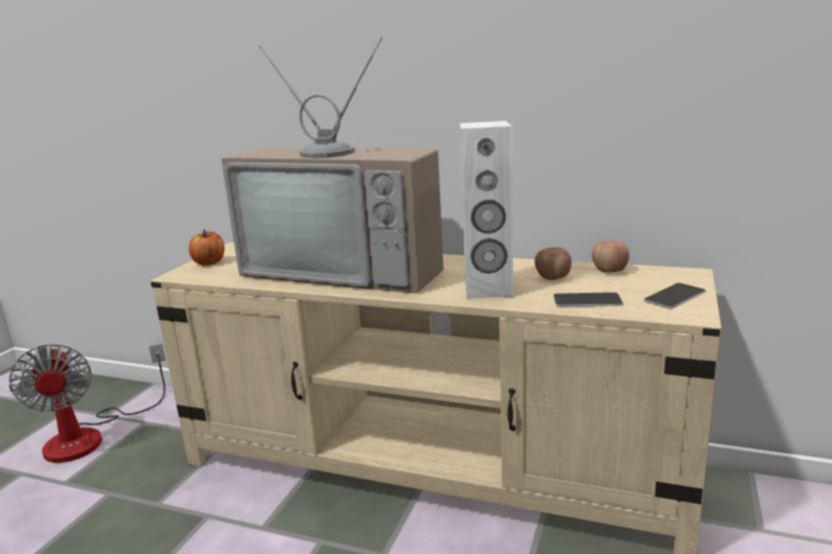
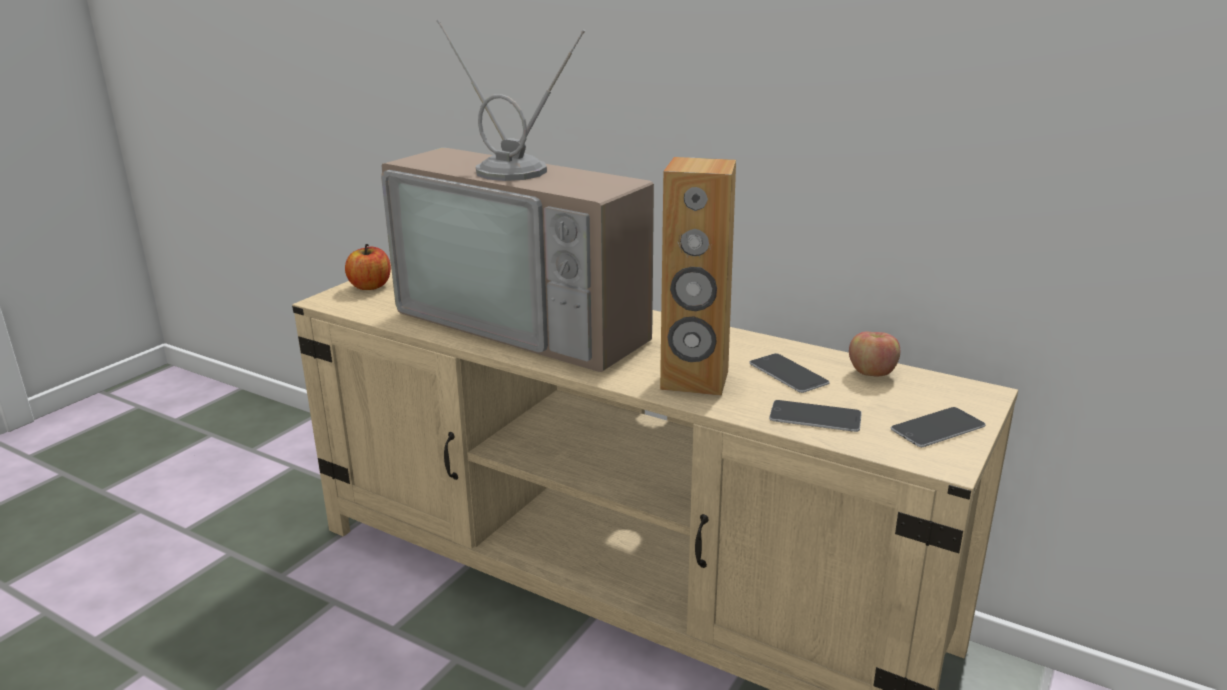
camera: 10 degrees right, 5 degrees up
(91, 435) = (228, 473): fan -> none
(488, 290) = (694, 380): white speaker -> brown speaker
(552, 278) = (788, 373): apple -> phone

